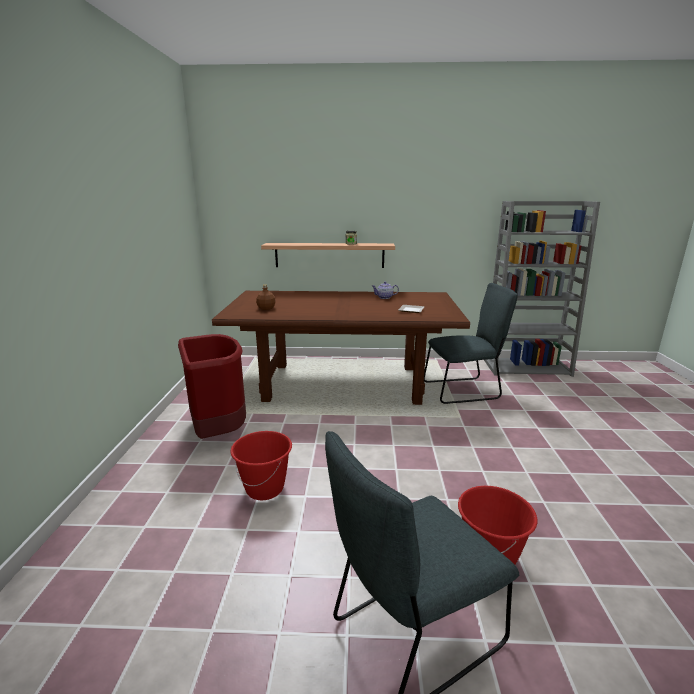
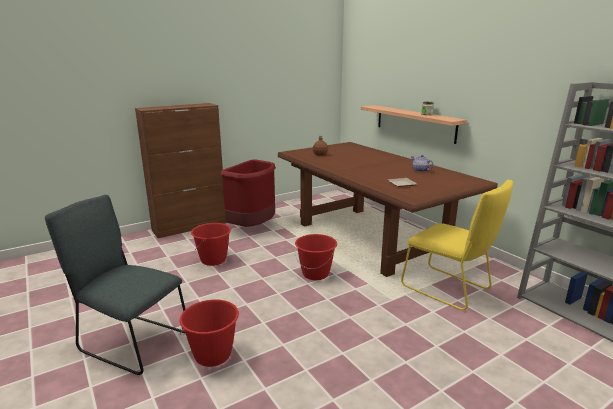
camera: 55 degrees right, 0 degrees up
(129, 477) = (190, 226): none -> brown cabinet
(379, 434) = (316, 274): none -> red bucket
(464, 390) = (449, 289): grey chair -> yellow chair

